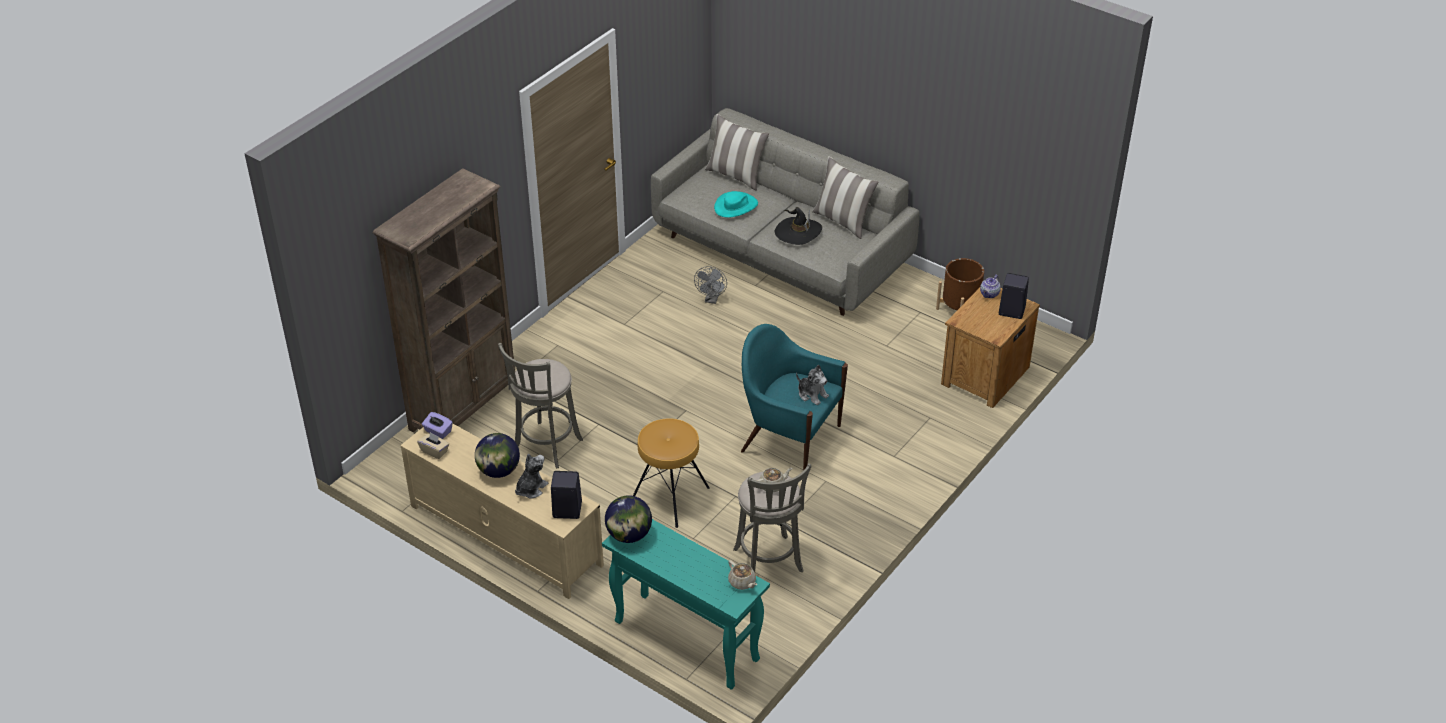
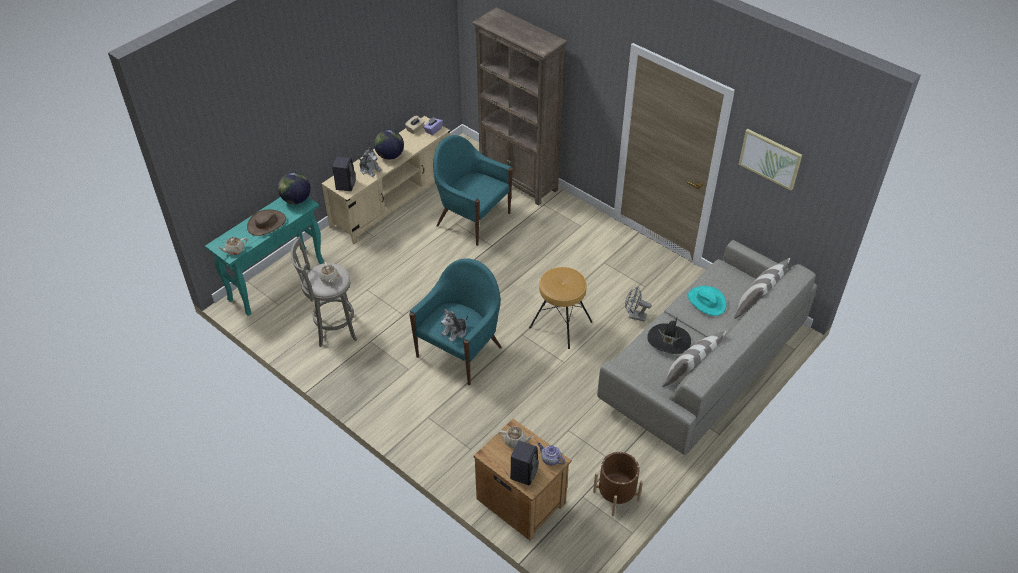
camera: 95 degrees right, 5 degrees up
(545, 447) = (472, 219): grey stool -> turquoise armchair
(654, 57) = (770, 158): none -> picture
(669, 497) = (410, 279): brown stool -> brown stool (560, 325)
(683, 558) = (267, 224): none -> brown hat
(974, 318) = (515, 441): none -> beige teapot

